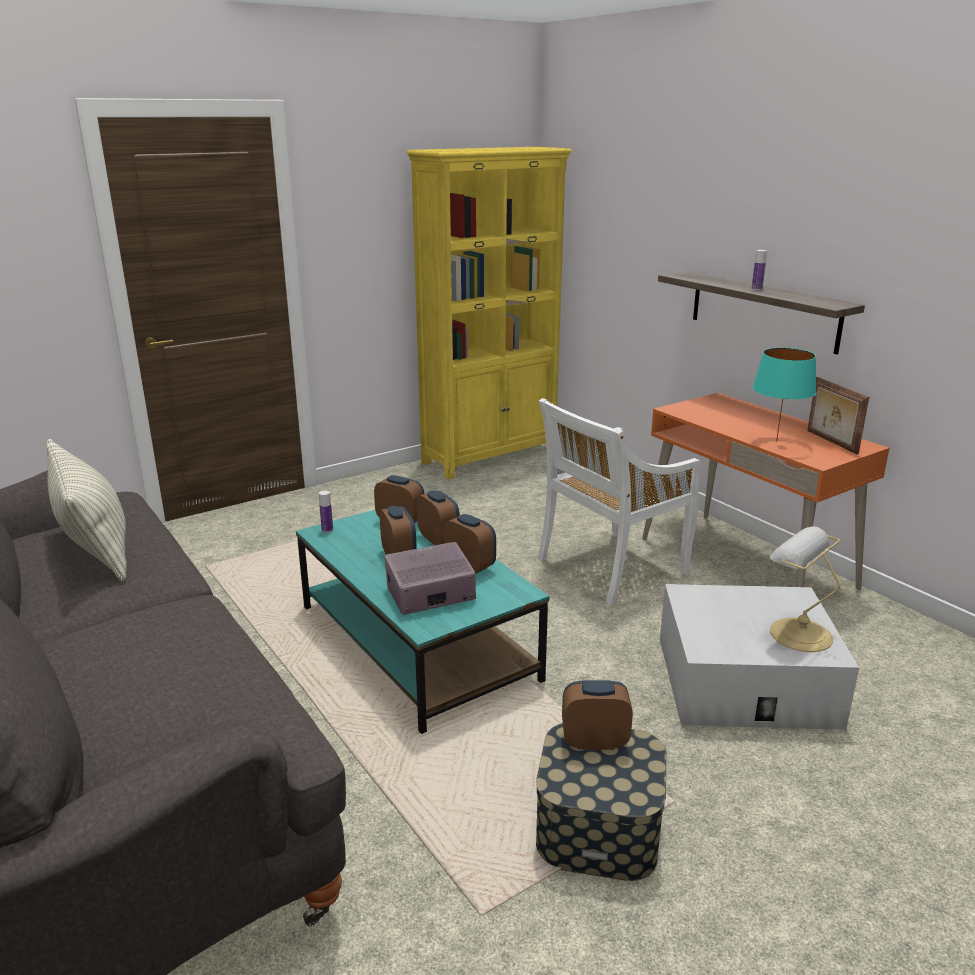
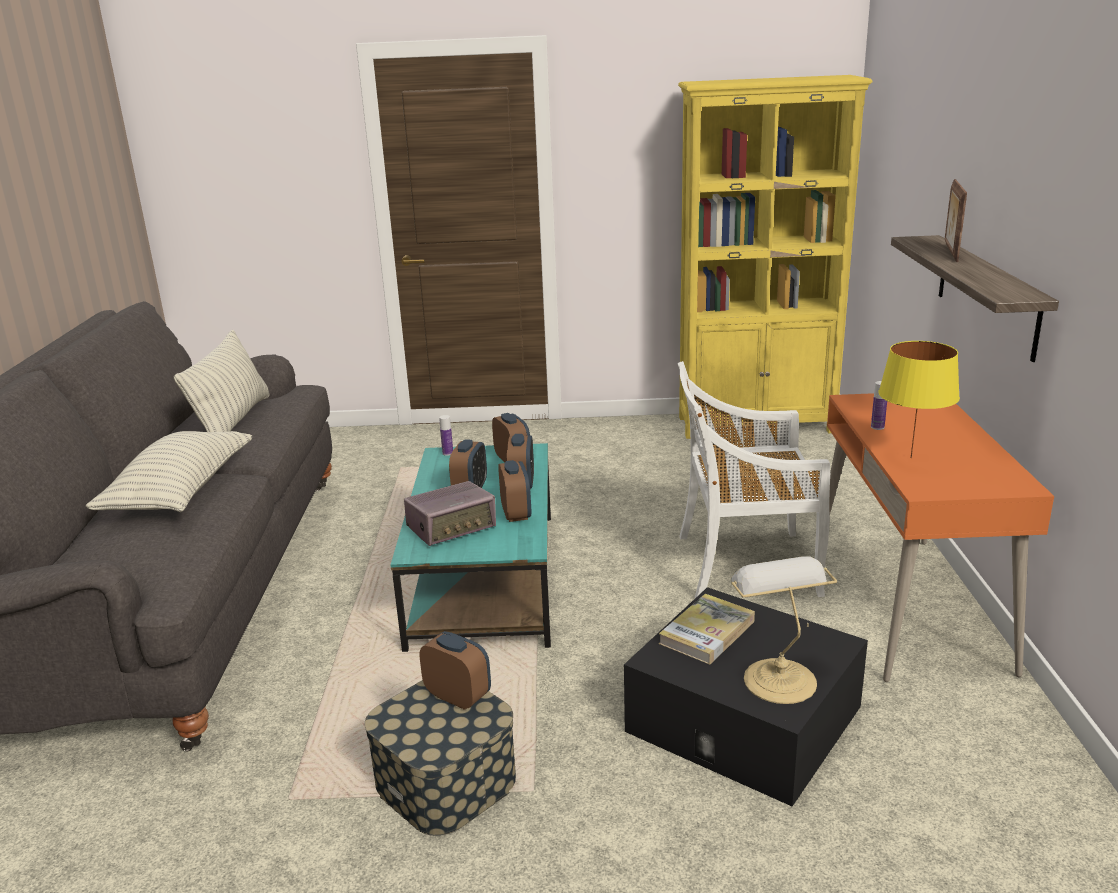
camera: 35 degrees right, 0 degrees up
(150, 635) = (180, 492): none -> pillow
(429, 594) = (452, 528): radio -> radio turned 135 degrees clockwise
(711, 617) = (707, 632): none -> book
(745, 681) = (744, 719): white storage box -> black storage box
(756, 289) = (965, 266): bottle -> bottle (877, 427)
(776, 441) = (910, 458): turquoise table lamp -> yellow table lamp
(830, 442) = (981, 473): picture frame -> picture frame (950, 252)

